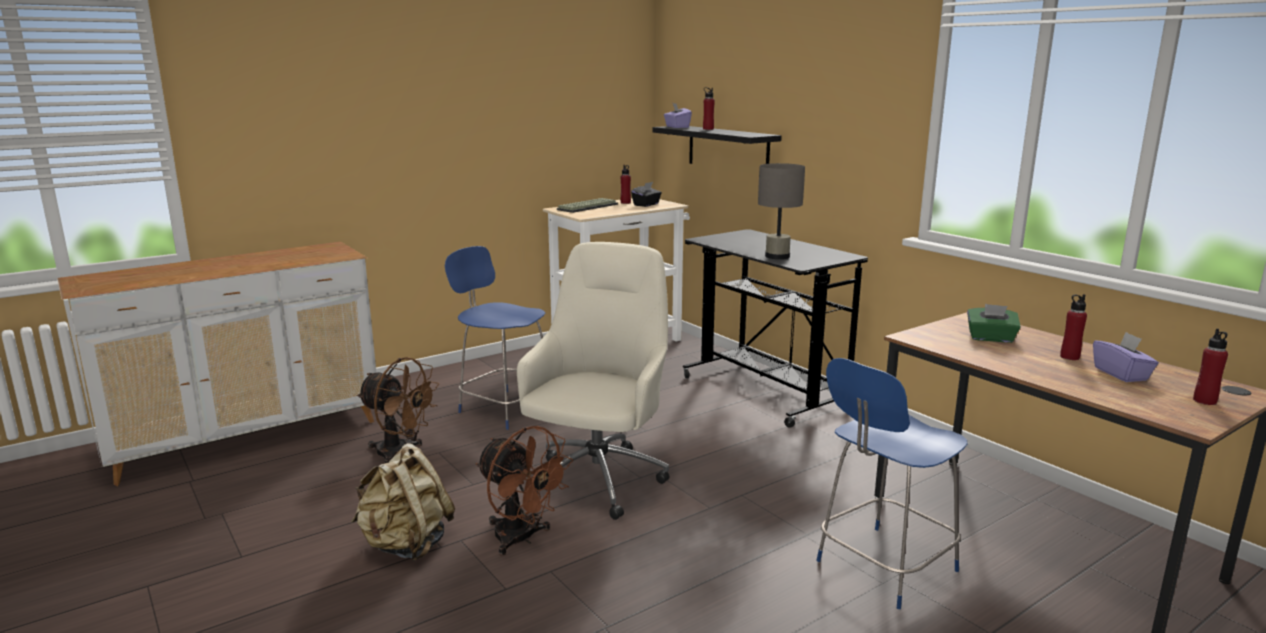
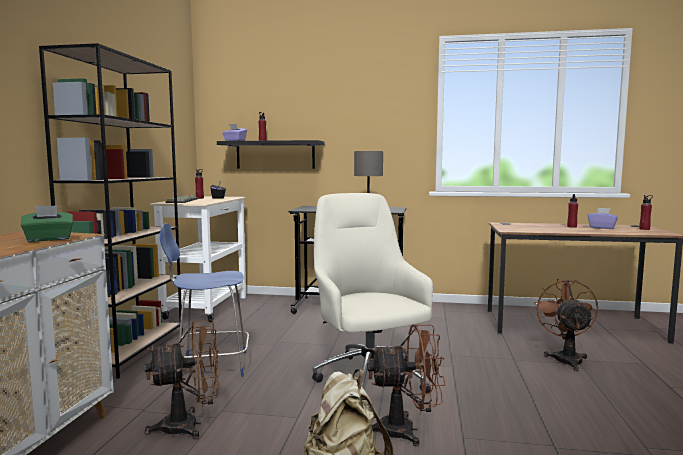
camera: 45 degrees left, 10 degrees down
(477, 370) = (129, 351): none -> beige bookcase
(883, 567) = (566, 358): blue chair -> brown fan
(991, 338) = (531, 226): green tissue box -> green tissue box (49, 239)

